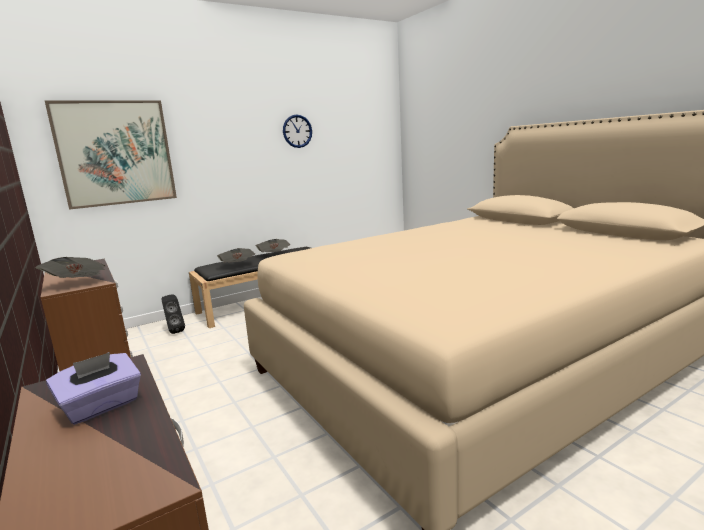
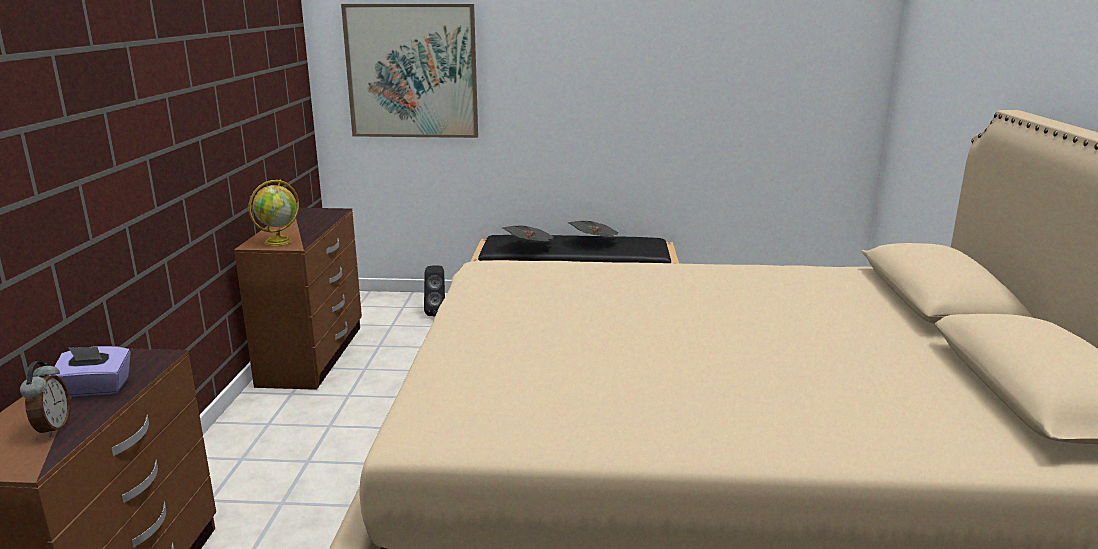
camera: 35 degrees right, 5 degrees up
(78, 283) = (279, 241): newspaper -> globe
(118, 449) = (52, 428): none -> alarm clock
(297, 131) = (677, 54): wall clock -> none

